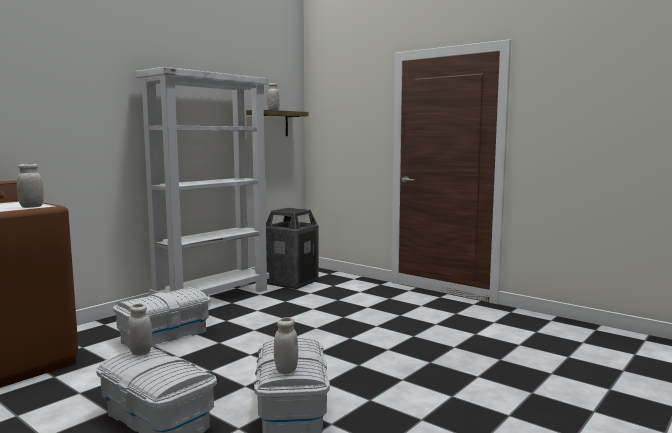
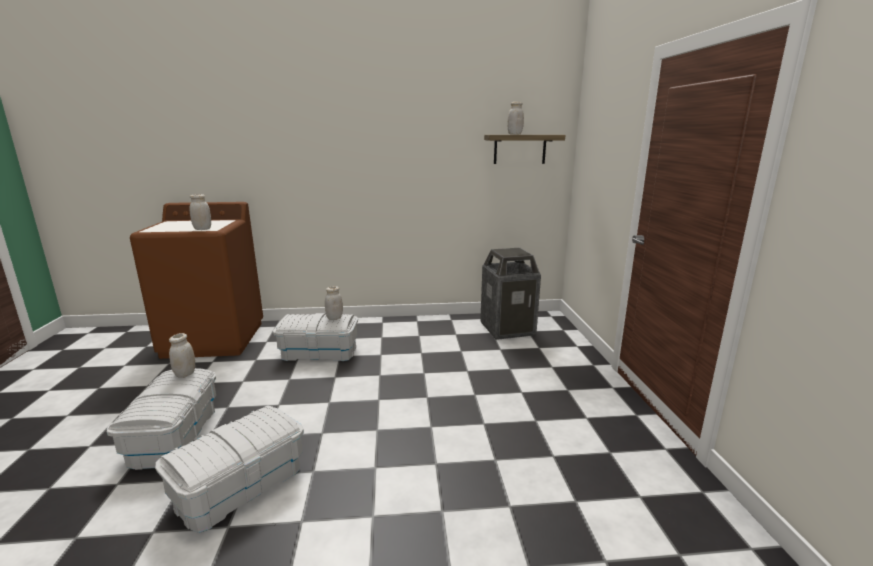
camera: 45 degrees right, 10 degrees up
(213, 298) = (415, 325): white bookcase -> none
(286, 370) = (191, 452): white jar -> white jar (334, 318)

